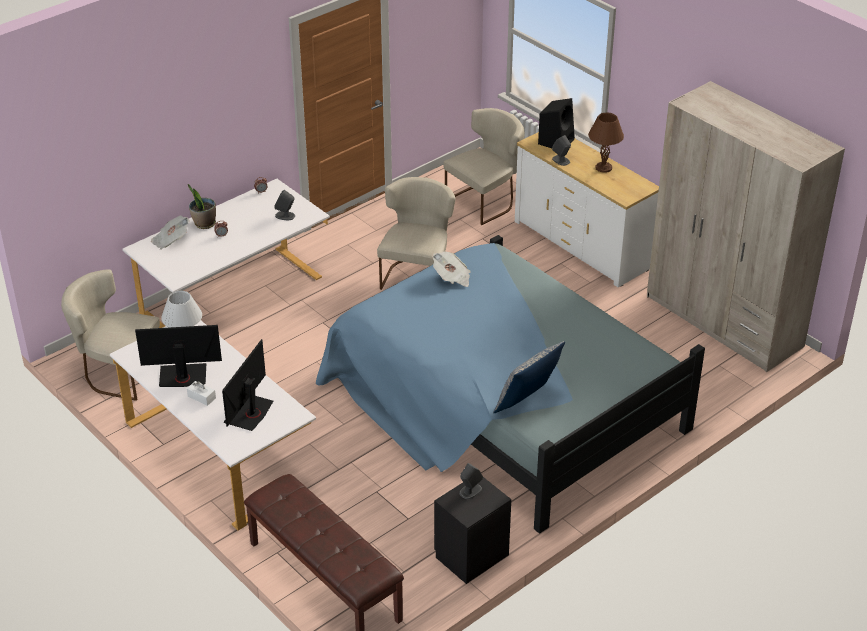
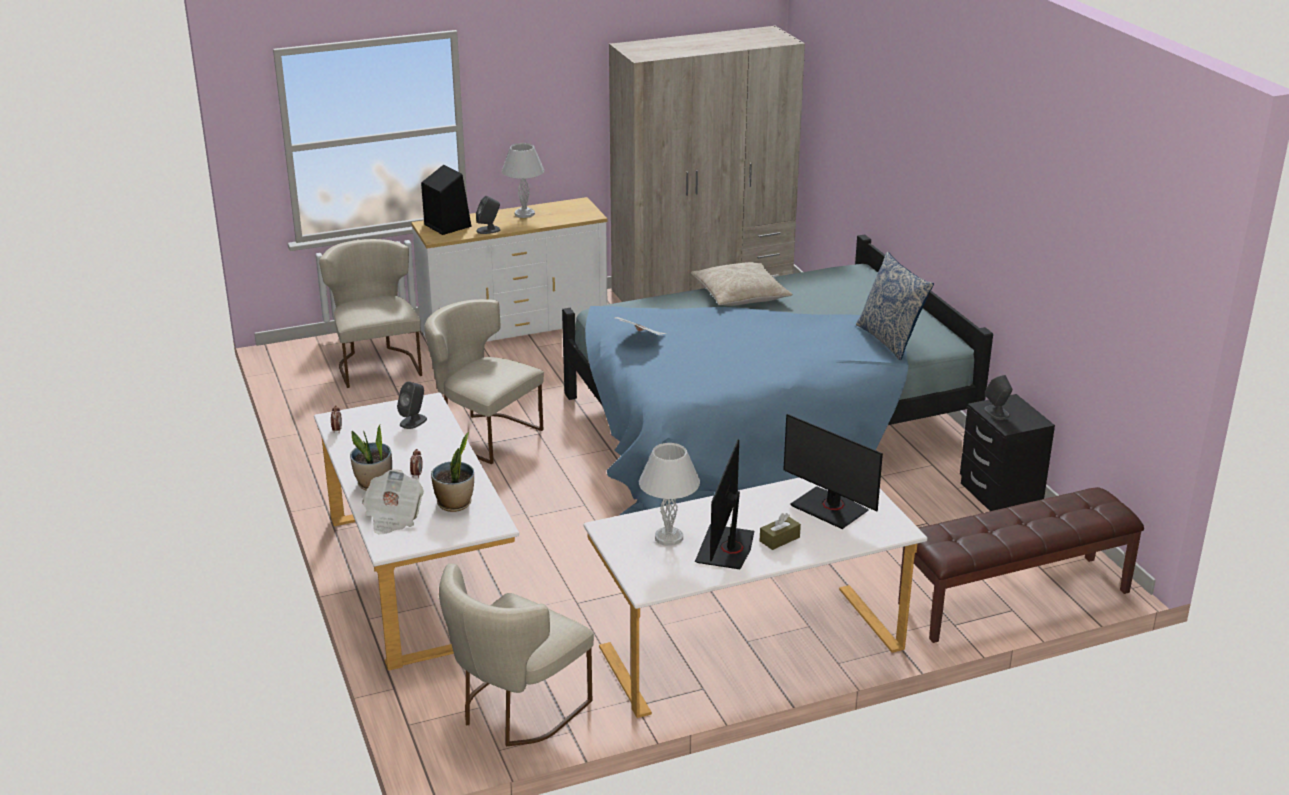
camera: 70 degrees left, 10 degrees down
(194, 259) = (455, 504): none -> potted plant
(201, 397) = (779, 539): white tissue box -> brown tissue box
(566, 310) = (740, 295): none -> beige pillow
(603, 168) = (524, 214): brown table lamp -> white table lamp

